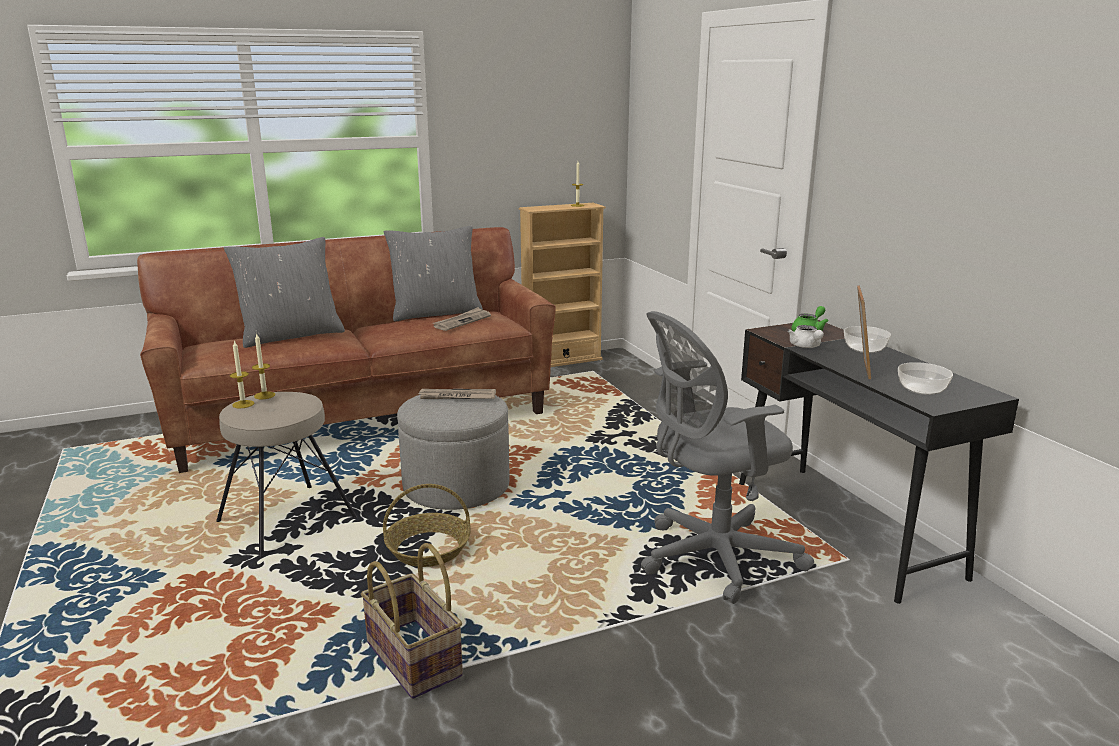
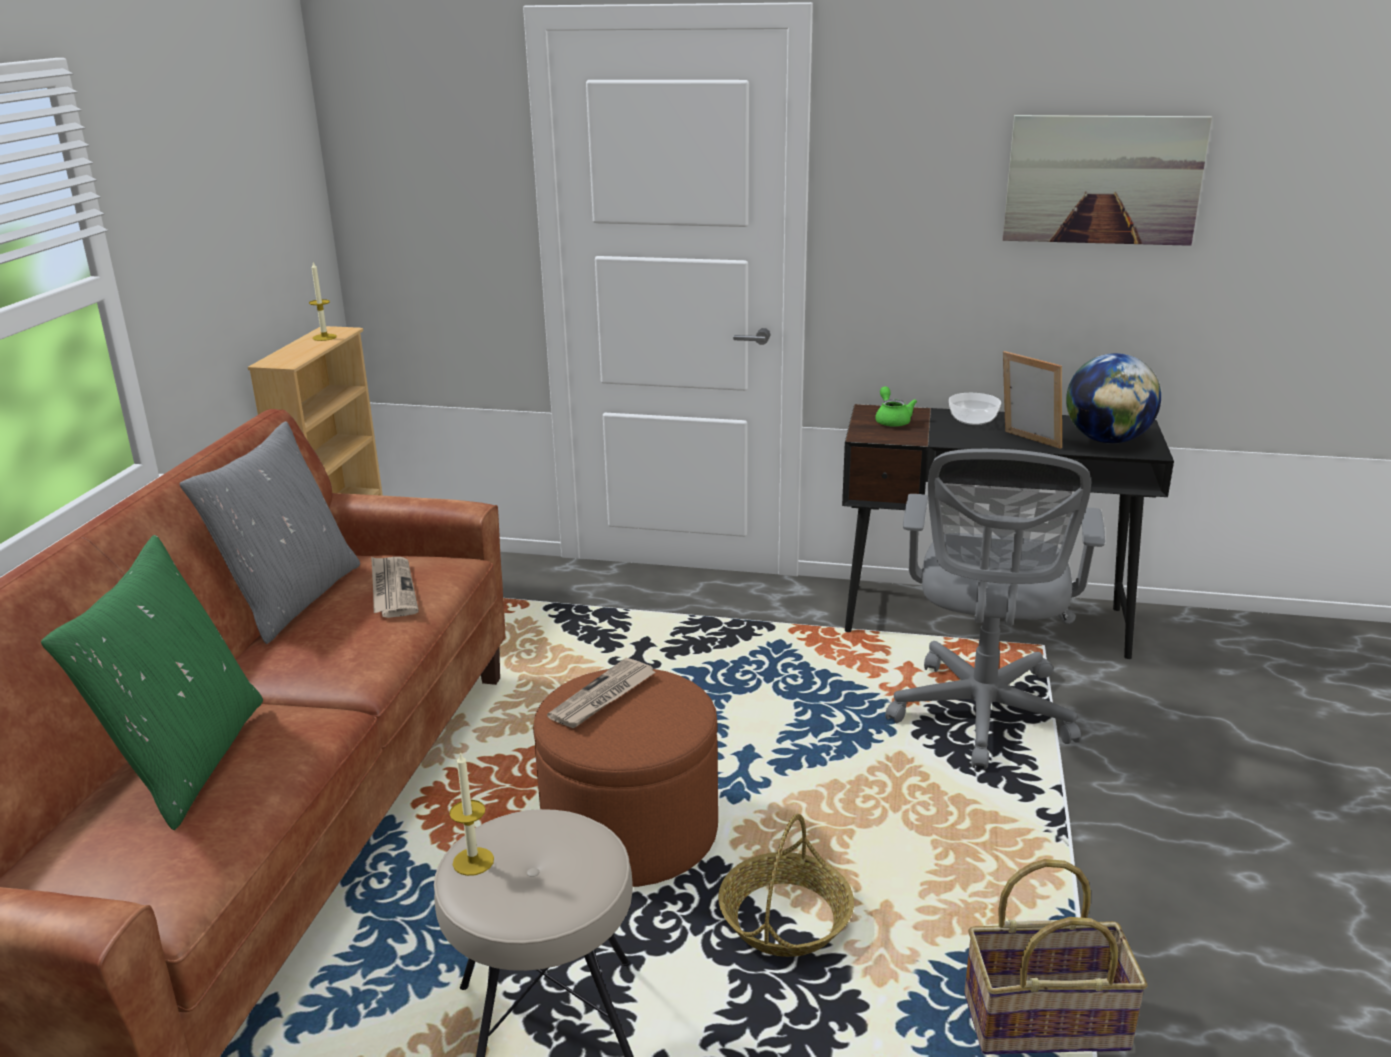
camera: 55 degrees left, 5 degrees up
(243, 404) = (489, 895): candle -> none
(291, 335) = (186, 760): grey pillow -> green pillow
(456, 486) = (630, 831): grey ottoman -> brown ottoman
(806, 346) = (938, 438): white teapot -> none
(923, 389) = (1107, 440): bowl -> globe
(1003, 151) = (1102, 180): none -> picture

